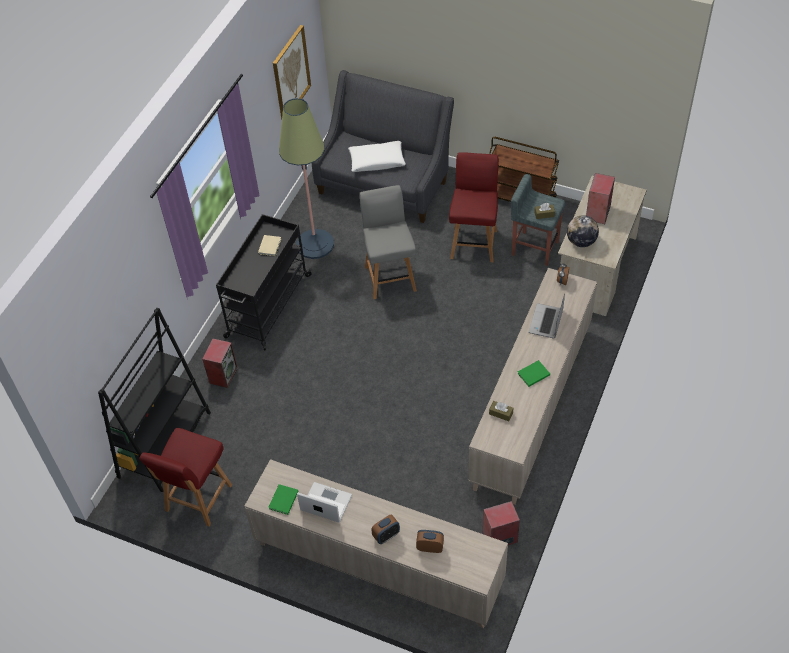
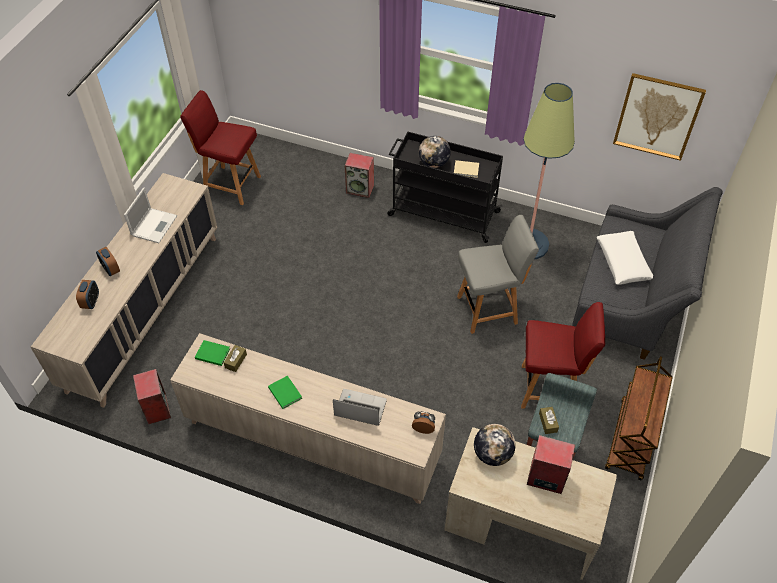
camera: 85 degrees right, 0 degrees up
(165, 444) = (287, 159): black bookcase -> none
(257, 270) = (434, 163): none -> globe
(282, 500) = (162, 196): green book -> green book (212, 353)

